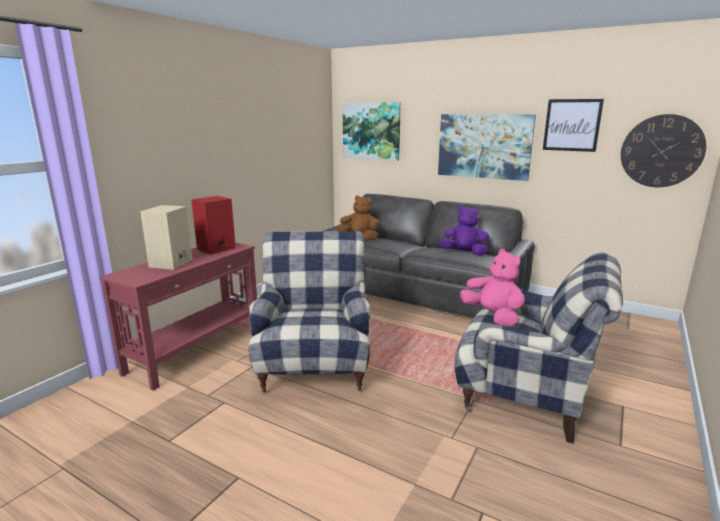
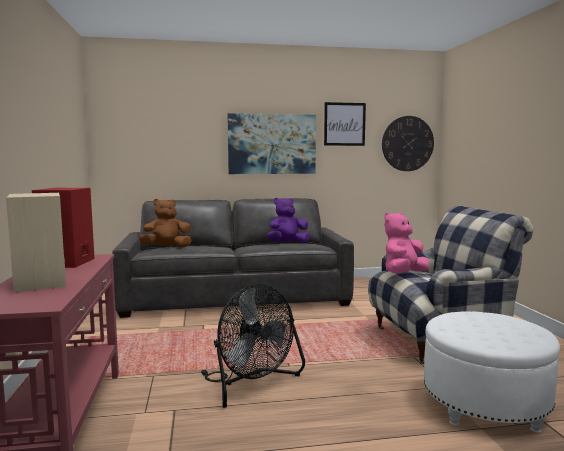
camera: 40 degrees left, 10 degrees down
(315, 368) = (249, 384): armchair -> black fan
(371, 131) = (143, 131): picture -> none
(452, 471) = (484, 407): none -> white ottoman
(493, 316) = (404, 274): pink plush toy -> pink plush toy turned 60 degrees counterclockwise

